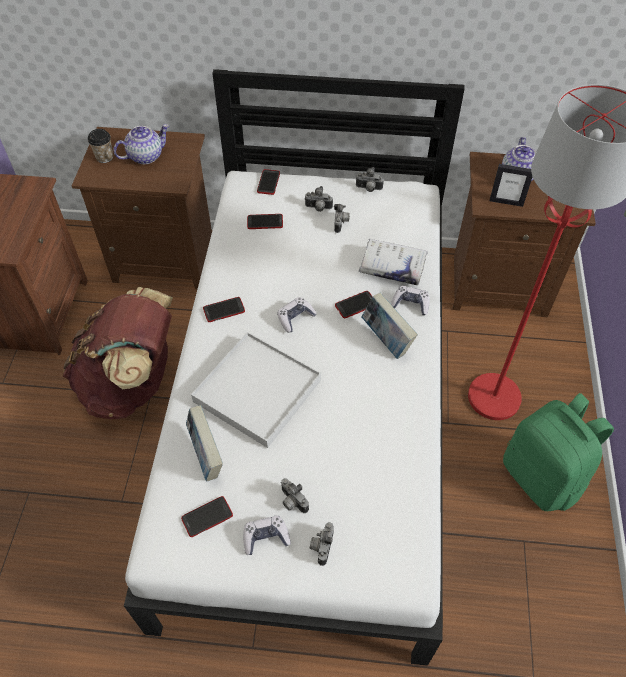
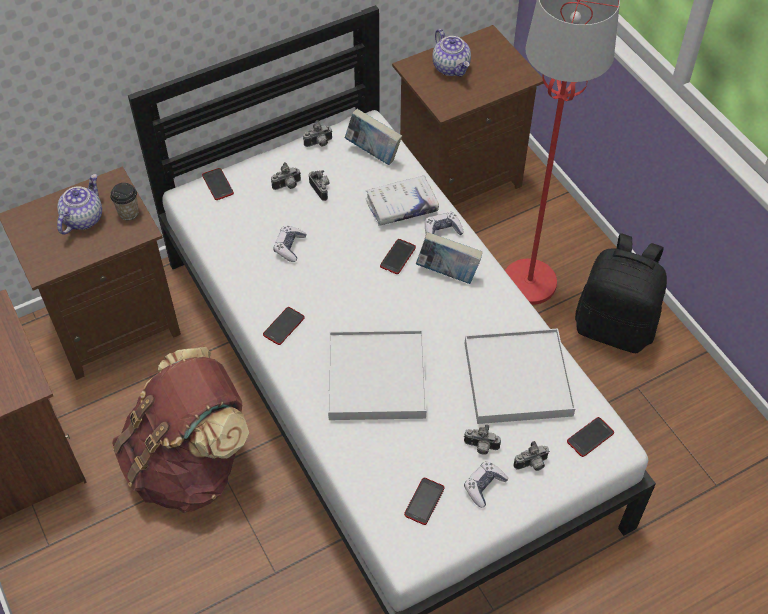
camera: 35 degrees left, 0 degrees up
(104, 157) = (39, 241): cup -> cup (128, 212)
(206, 456) = (381, 455): book -> book (373, 152)
(265, 222) = (248, 225): phone -> phone (590, 437)
(295, 318) = (355, 297): game controller -> game controller (289, 247)
(321, 546) = (532, 465): camera -> camera turned 90 degrees counterclockwise
(372, 463) = (518, 379): none -> white tray
(506, 202) = (460, 96): picture frame -> none
(542, 476) = (614, 327): green backpack -> black backpack

